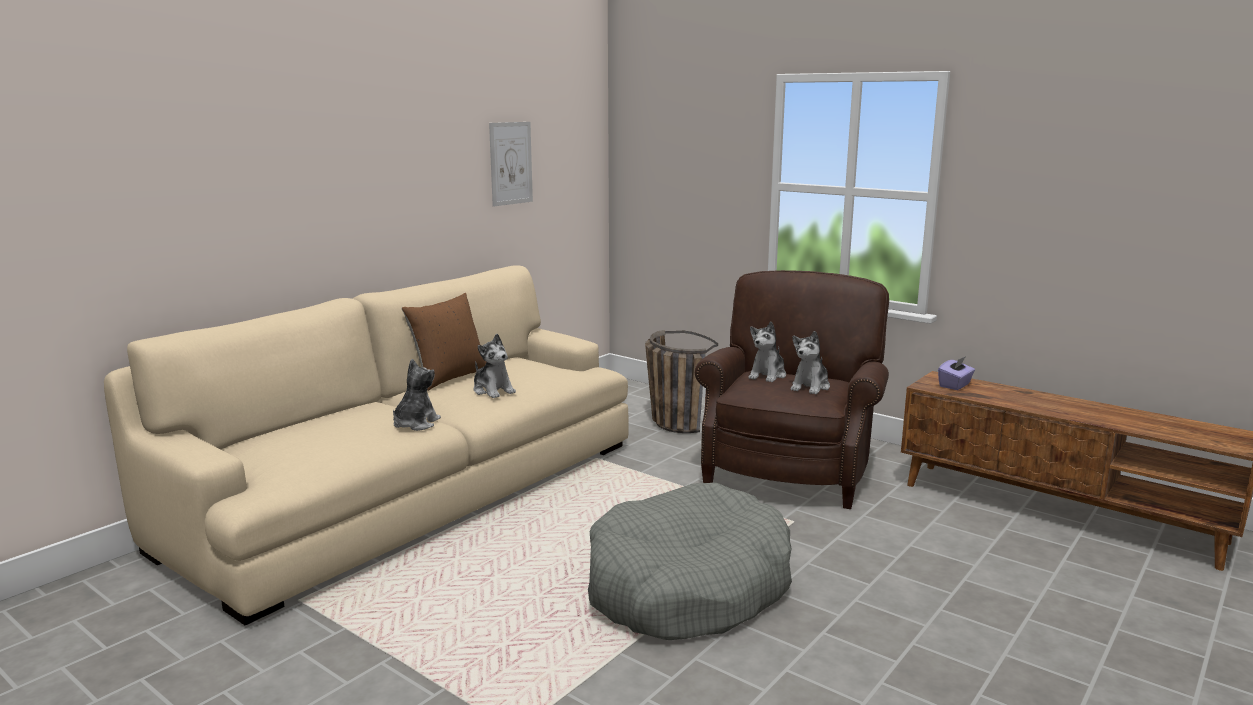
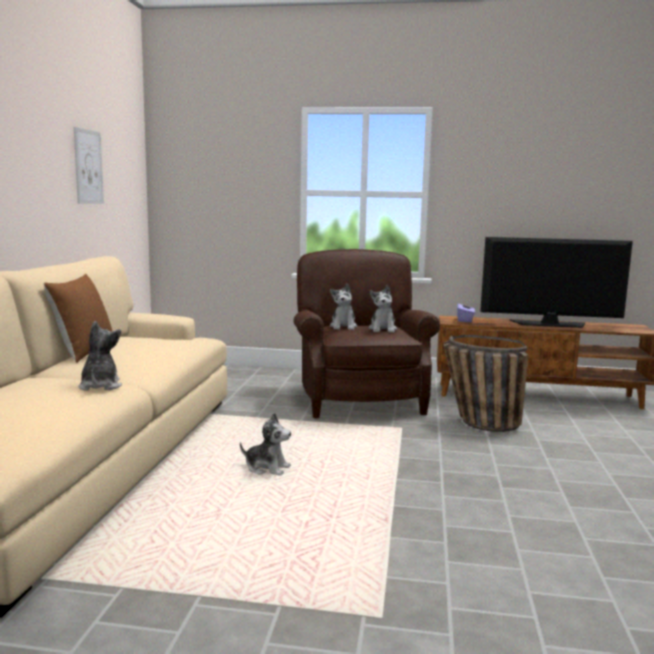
camera: 30 degrees left, 5 degrees down
(493, 390) = (140, 356): plush toy -> plush toy (267, 468)
(669, 420) = (238, 382): basket -> basket (475, 422)
(687, 586) = (381, 482): grey dog bed -> none
(1083, 409) = (549, 324): none -> television

